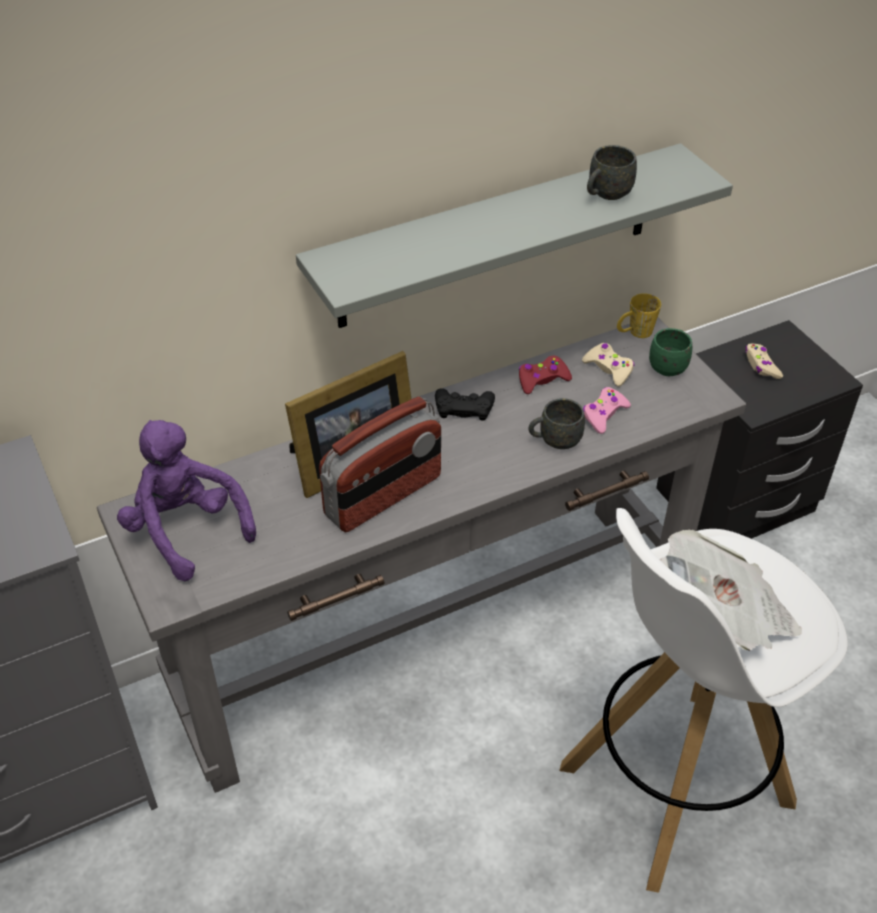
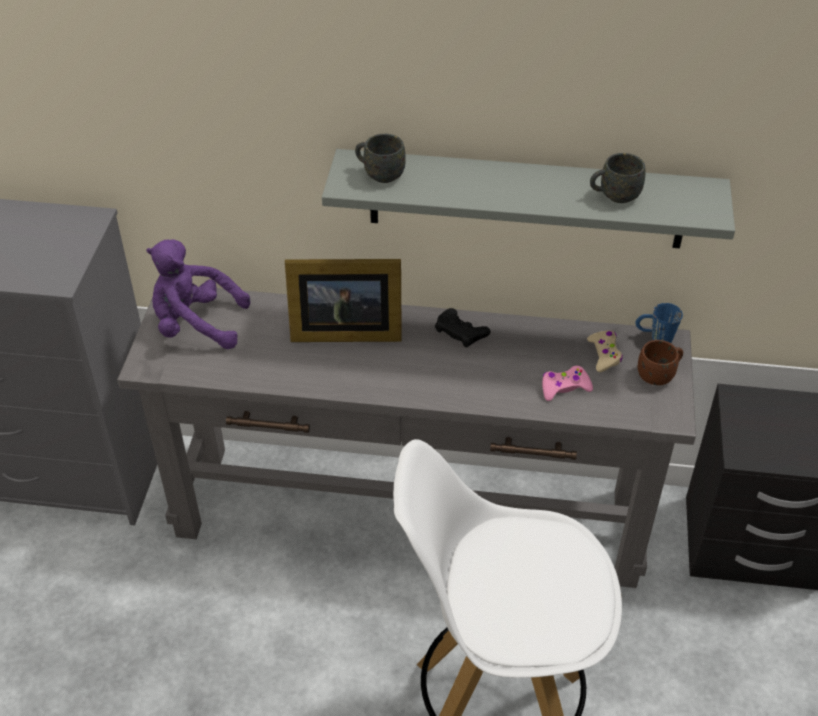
camera: 35 degrees right, 0 degrees up
(186, 530) = (196, 325): purple plush toy -> purple plush toy turned 75 degrees counterclockwise
(384, 496) = (342, 367): radio -> none
(542, 380) = (541, 338): red game controller -> none
(554, 441) = (505, 388): grey mug -> grey mug (379, 174)
(634, 333) = (655, 337): yellow mug -> blue mug
(669, 365) = (659, 375): green mug -> brown mug
(725, 616) = (510, 585): newspaper -> none
(761, 366) = (785, 422): beige game controller -> none

